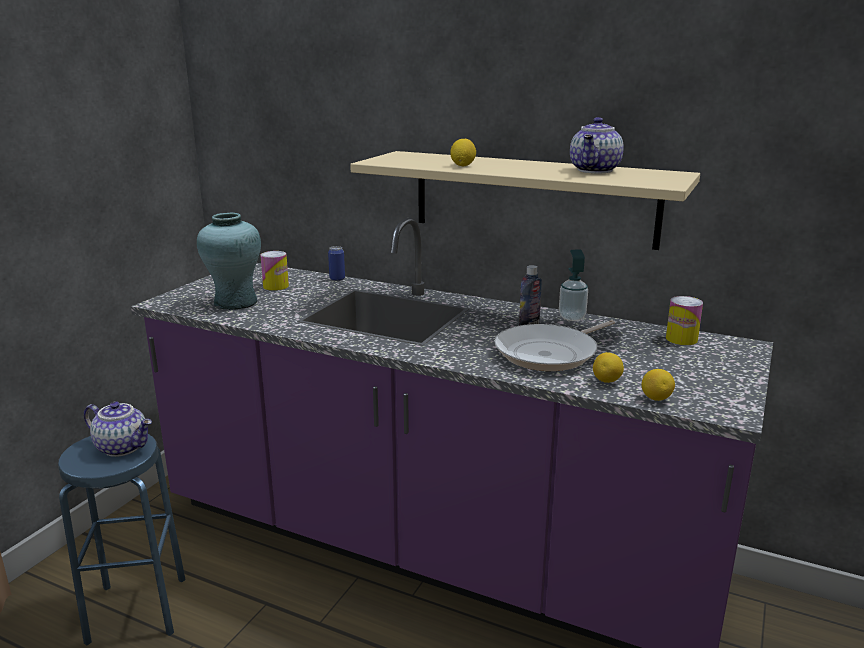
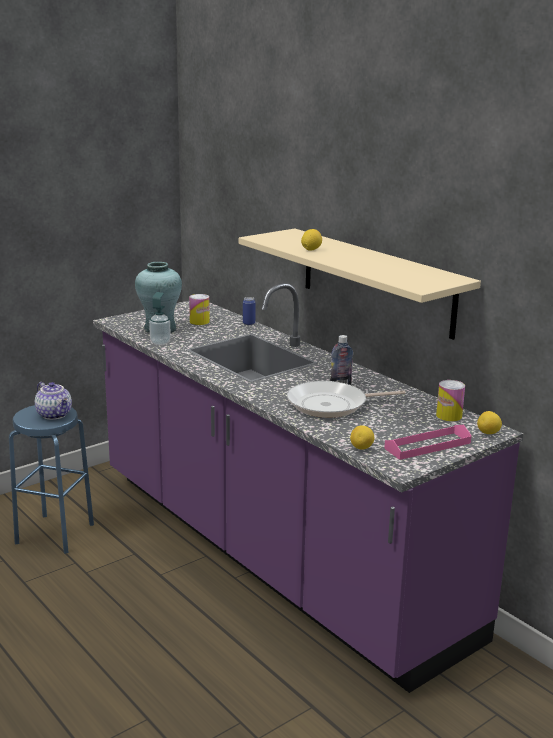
camera: 25 degrees right, 0 degrees up
(572, 317) = (386, 384): soap dispenser -> soap dispenser (160, 342)
(596, 170) = (400, 267): teapot -> none
(607, 381) = (344, 430): lemon -> lemon (488, 433)
(714, 378) = (427, 446): none -> pink tray

